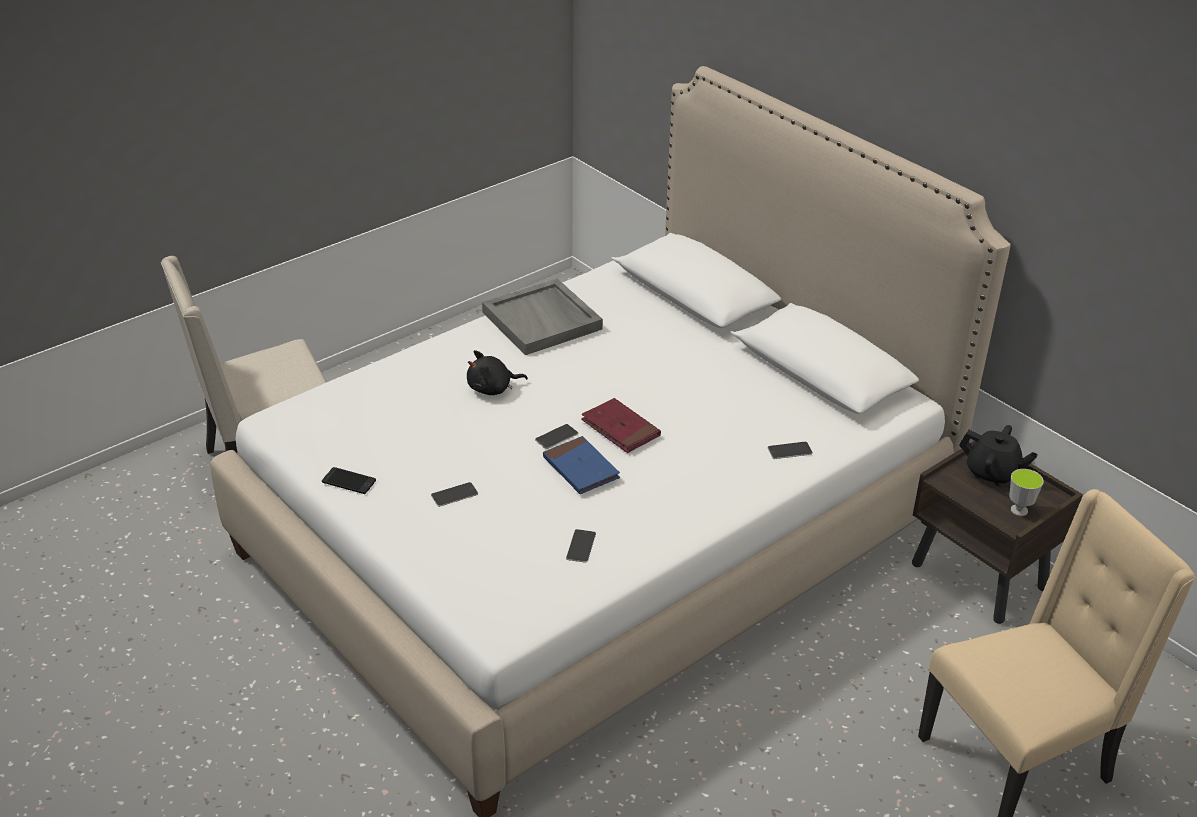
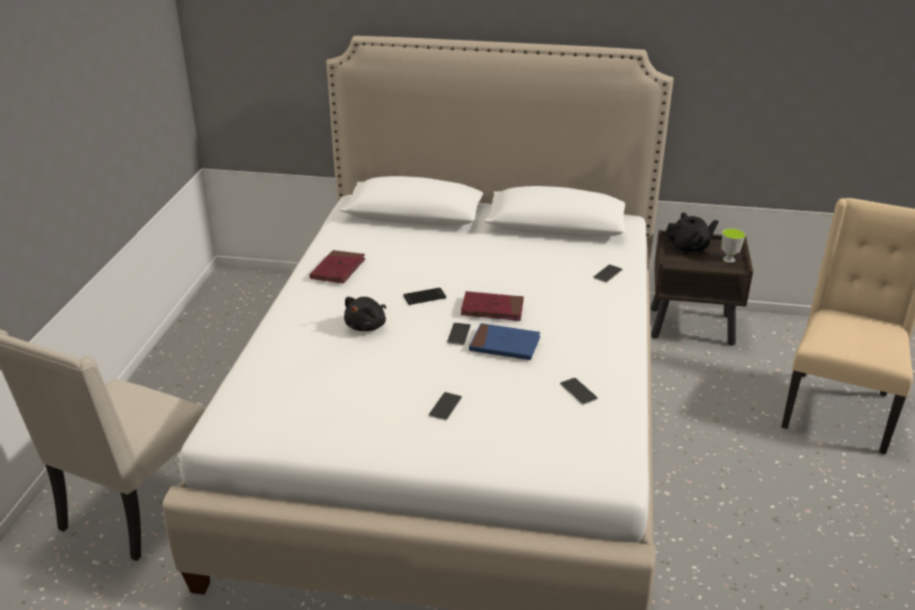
camera: 40 degrees left, 5 degrees down
(349, 481) = (352, 440): phone -> phone (424, 297)
(543, 321) = (338, 269): grey tray -> red book

